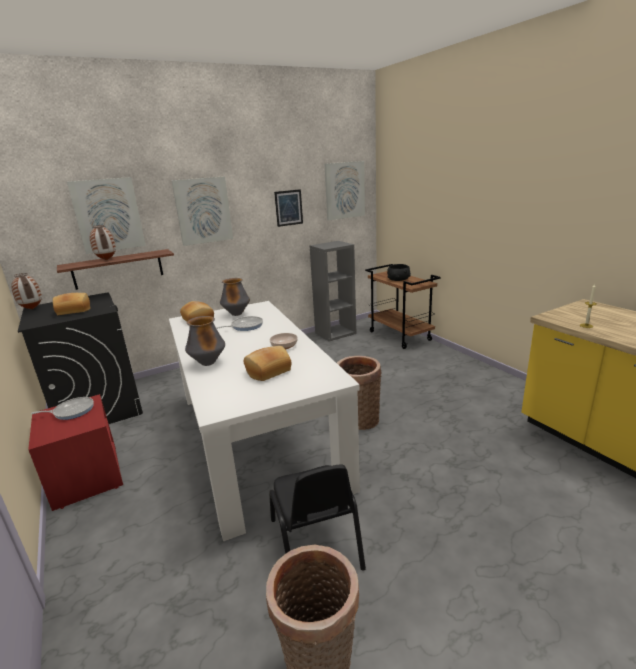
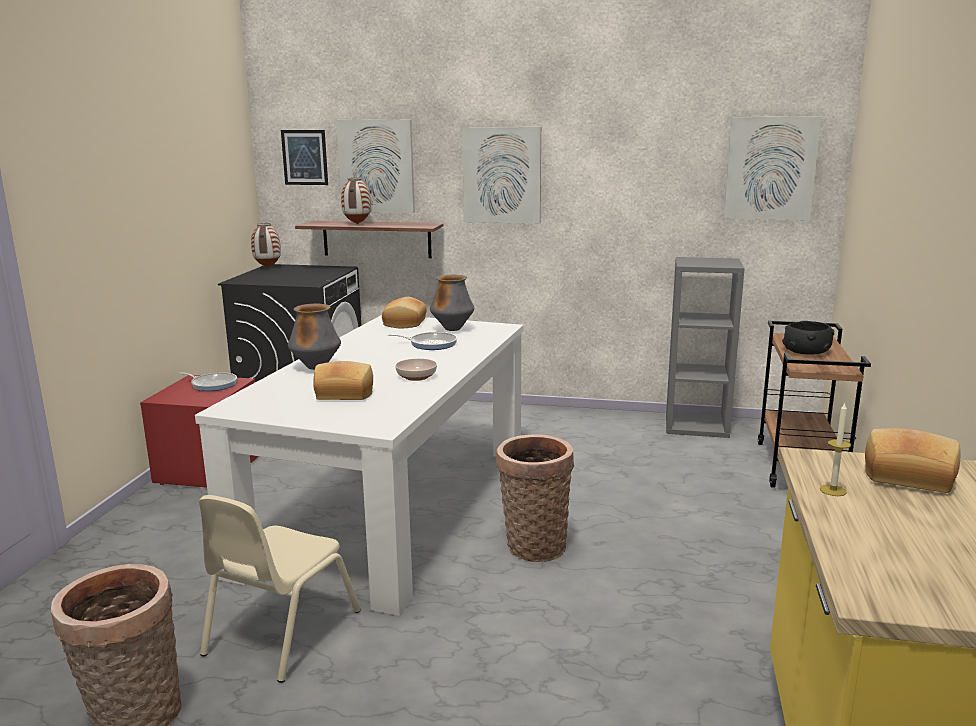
camera: 40 degrees right, 5 degrees down
(74, 310) = (291, 277): bread -> bread (908, 475)
(288, 208) = (647, 187): picture -> picture (304, 157)
(316, 543) = (281, 632): black chair -> beige chair

